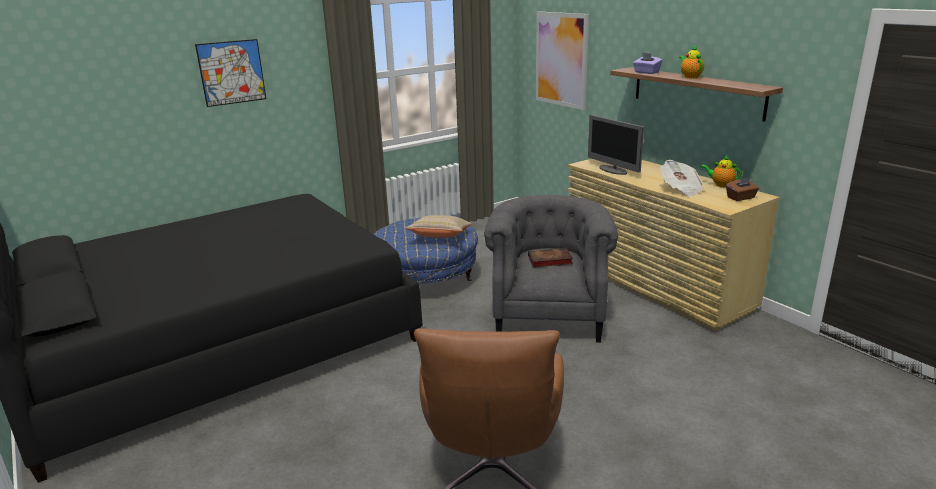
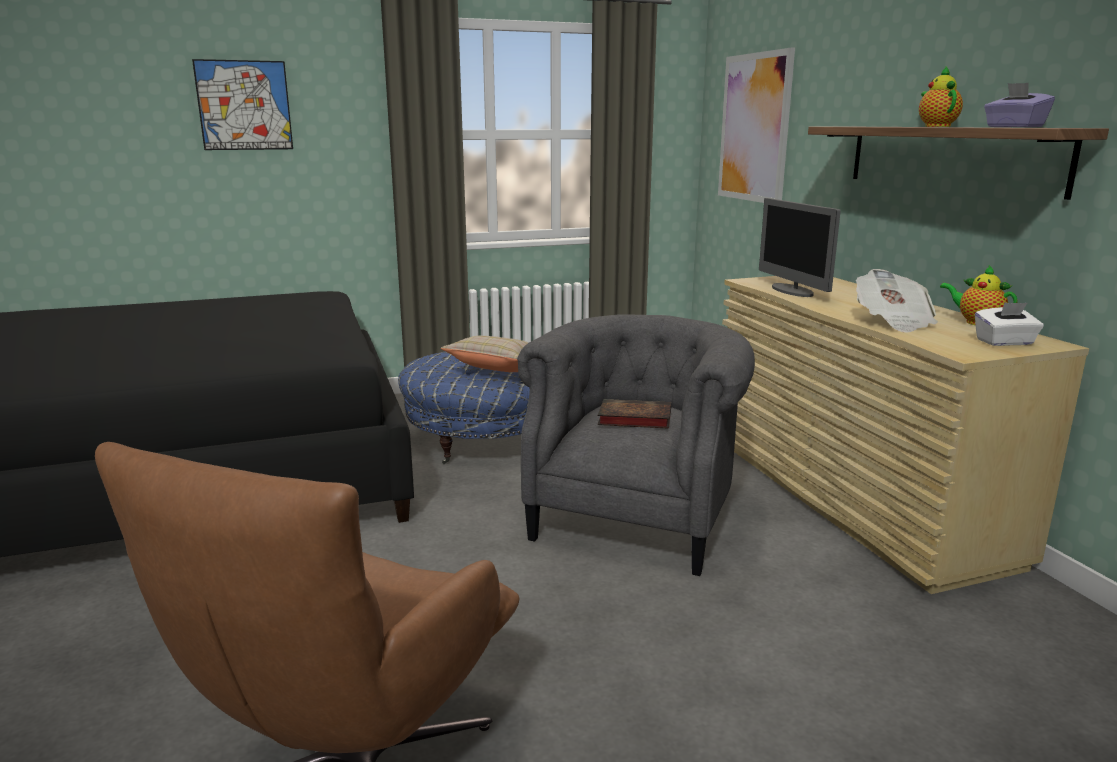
camera: 15 degrees right, 5 degrees down
(646, 72) = (865, 126): purple tissue box -> purple tissue box (1014, 127)
(741, 198) = (1005, 342): brown tissue box -> white tissue box

